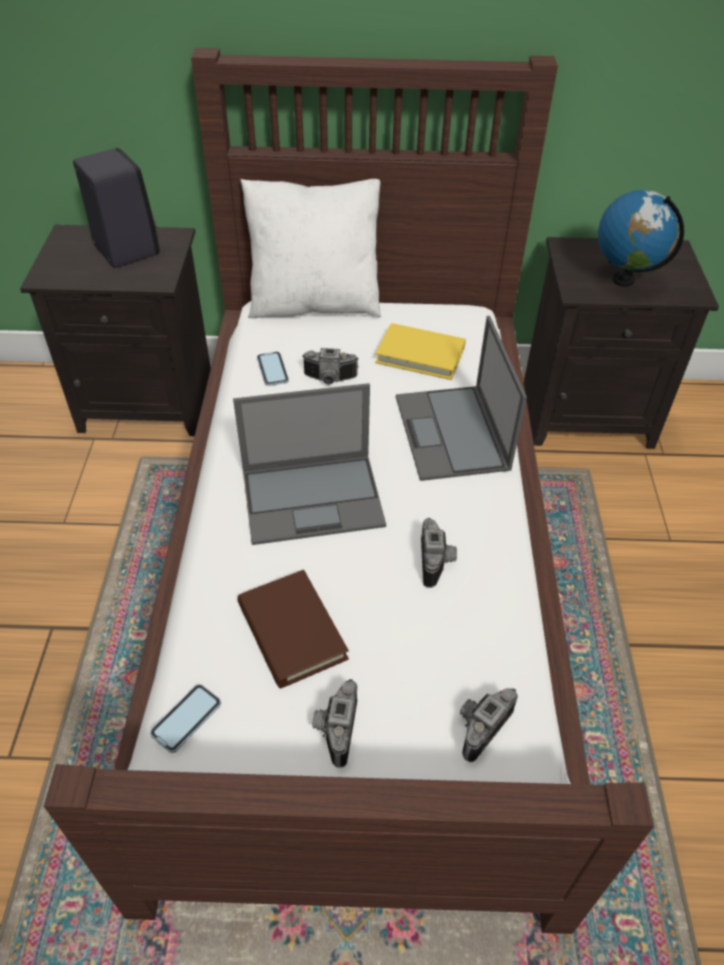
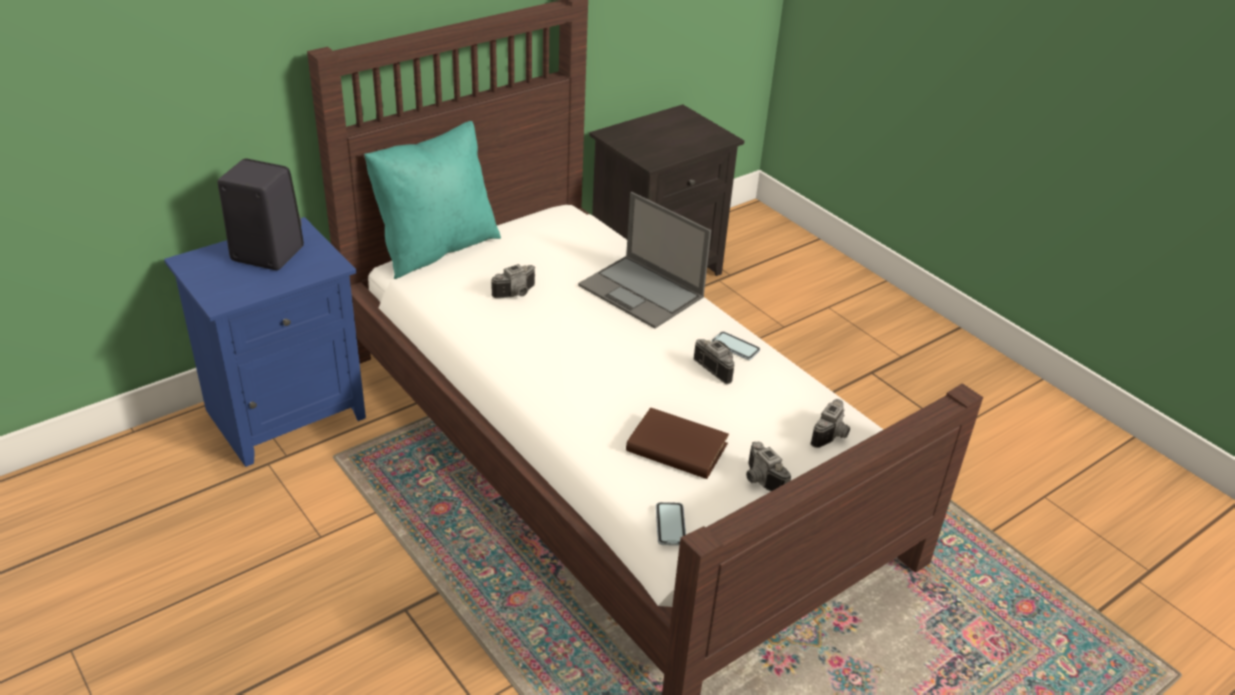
camera: 40 degrees left, 10 degrees down
(149, 401) = (287, 412): black nightstand -> blue nightstand
(272, 370) = (465, 305): phone -> phone (735, 347)
(314, 498) = (598, 370): laptop -> none
(315, 303) = (436, 248): white pillow -> turquoise pillow
(420, 355) = (562, 252): yellow book -> none
(478, 725) = (832, 436): camera -> camera turned 150 degrees counterclockwise
(624, 279) = (671, 143): globe -> none

